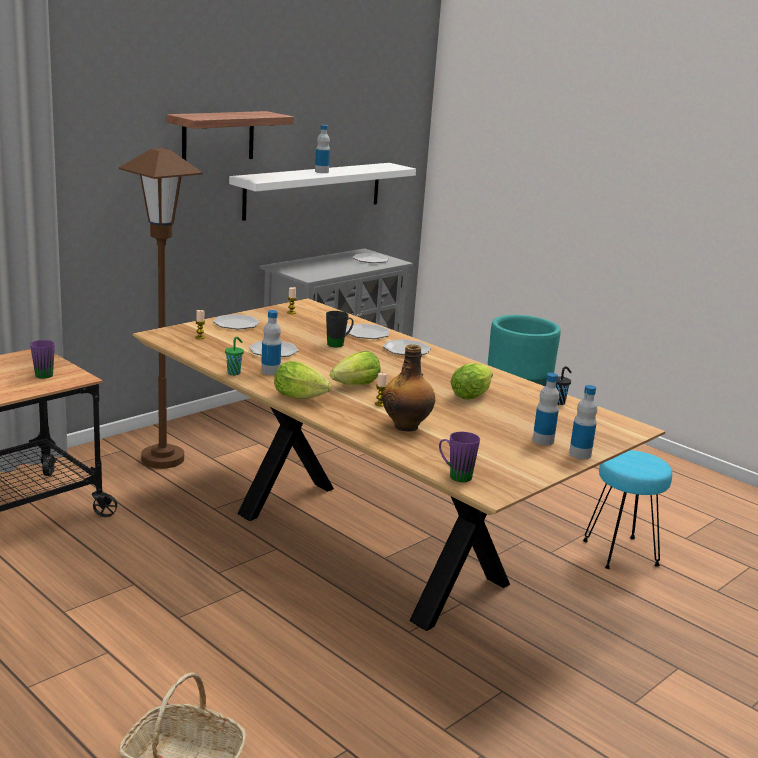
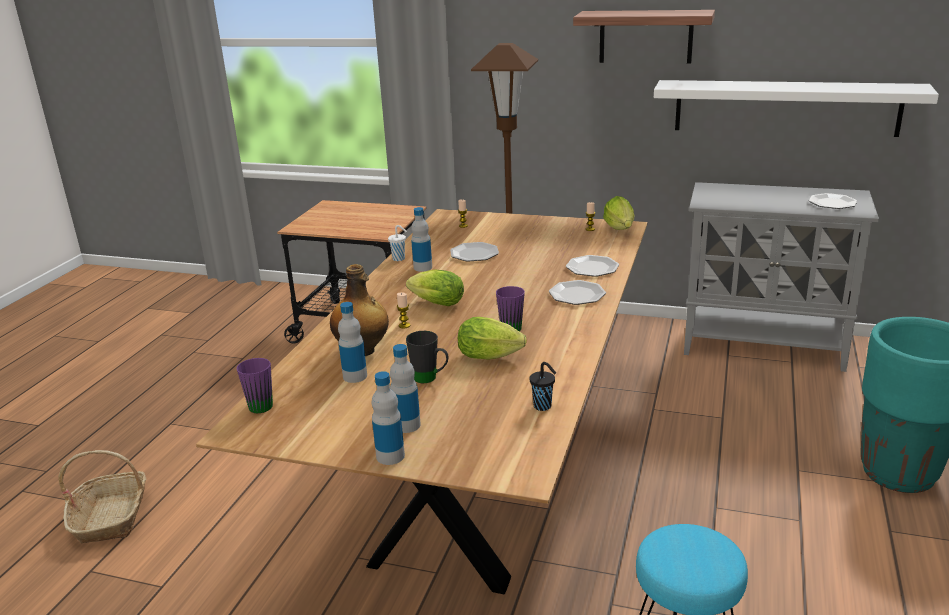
camera: 65 degrees right, 5 degrees up
(41, 374) = (374, 223): purple mug -> purple mug (512, 326)
(234, 373) = (399, 259): green cup -> white cup
(236, 324) = (519, 224): plate -> none
(303, 398) = (376, 295): lettuce -> lettuce (620, 230)
(321, 172) = (779, 85): bottle -> bottle (355, 376)
(339, 344) = (539, 267): black mug -> black mug (430, 379)

